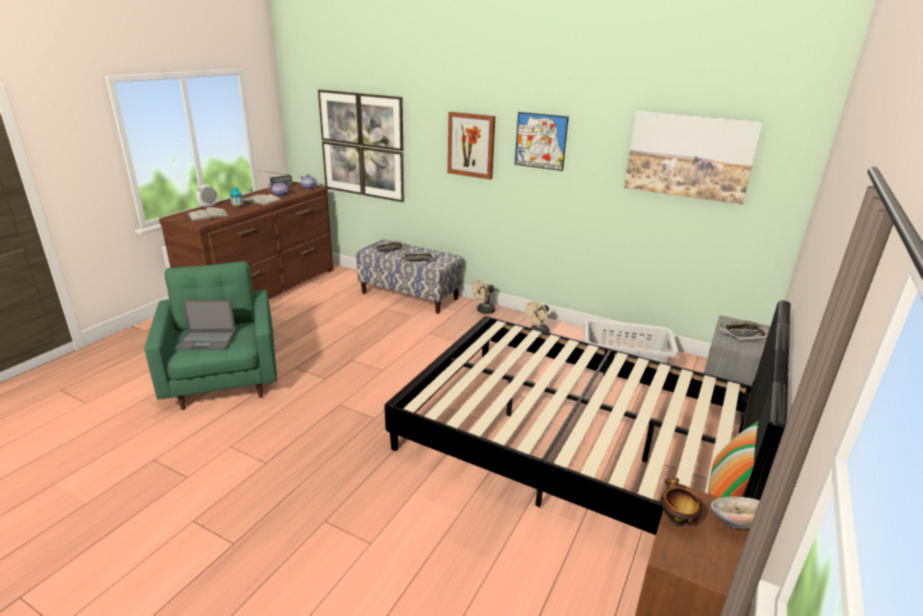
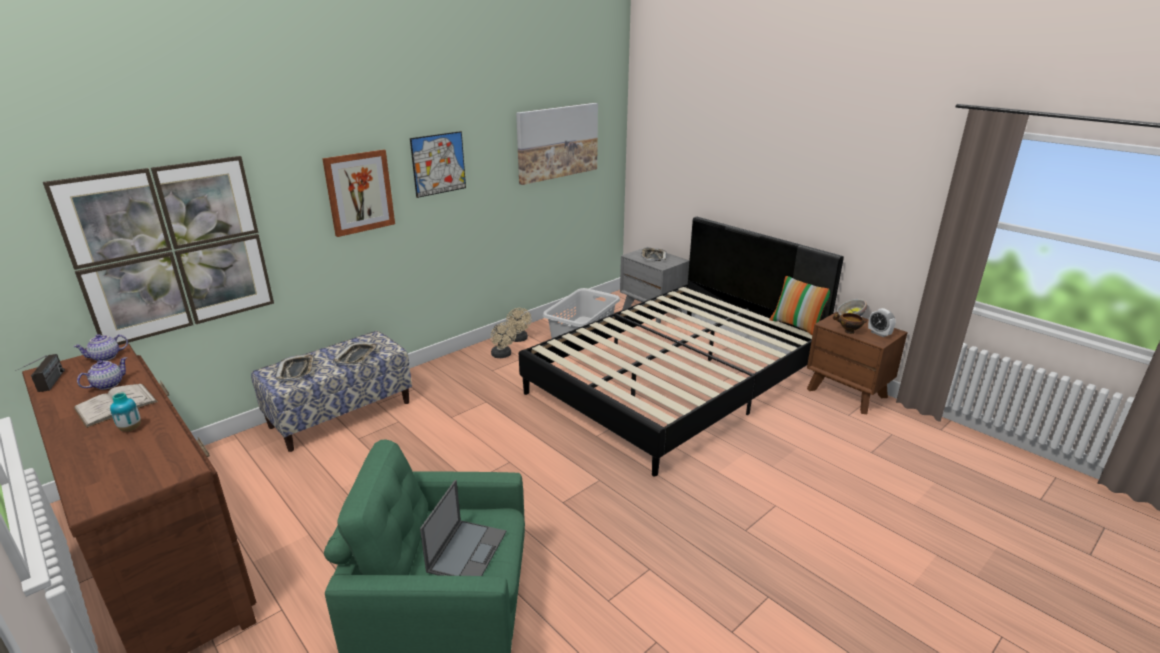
camera: 70 degrees left, 0 degrees up
(208, 205) = (65, 462): alarm clock -> alarm clock (879, 333)
(208, 215) = (140, 461): white book -> none
(483, 311) = (430, 373): beige fan -> beige fan (519, 339)

